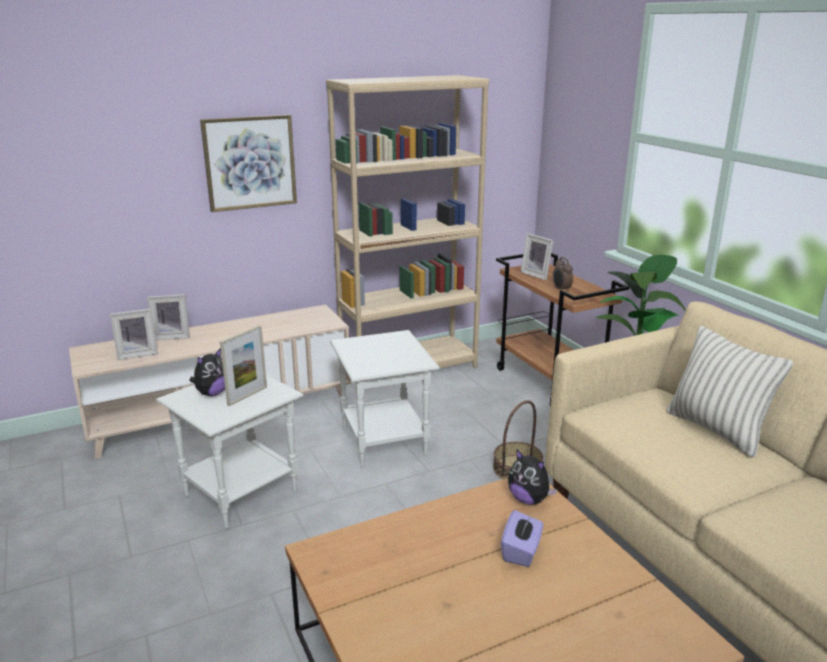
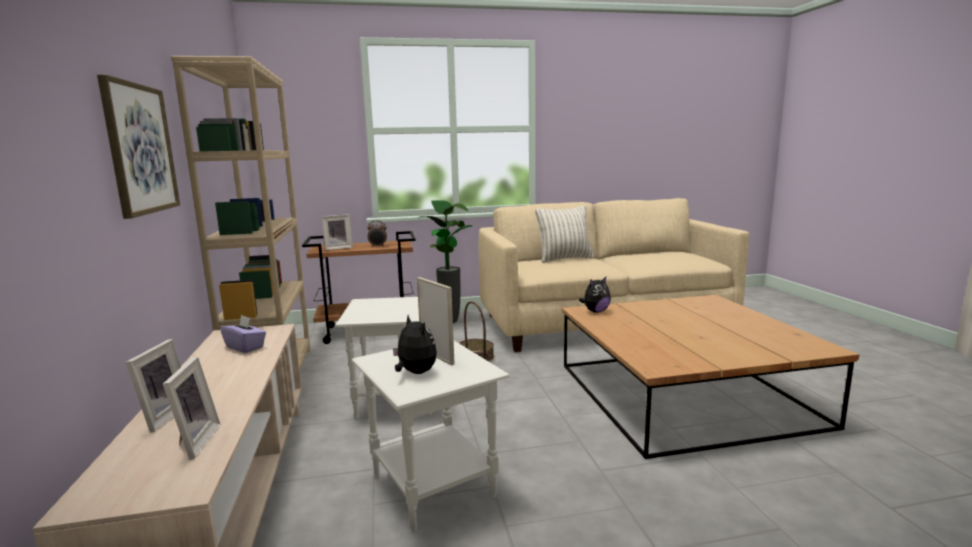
camera: 75 degrees left, 10 degrees down
(521, 551) = (648, 318): purple tissue box -> purple tissue box (245, 347)

